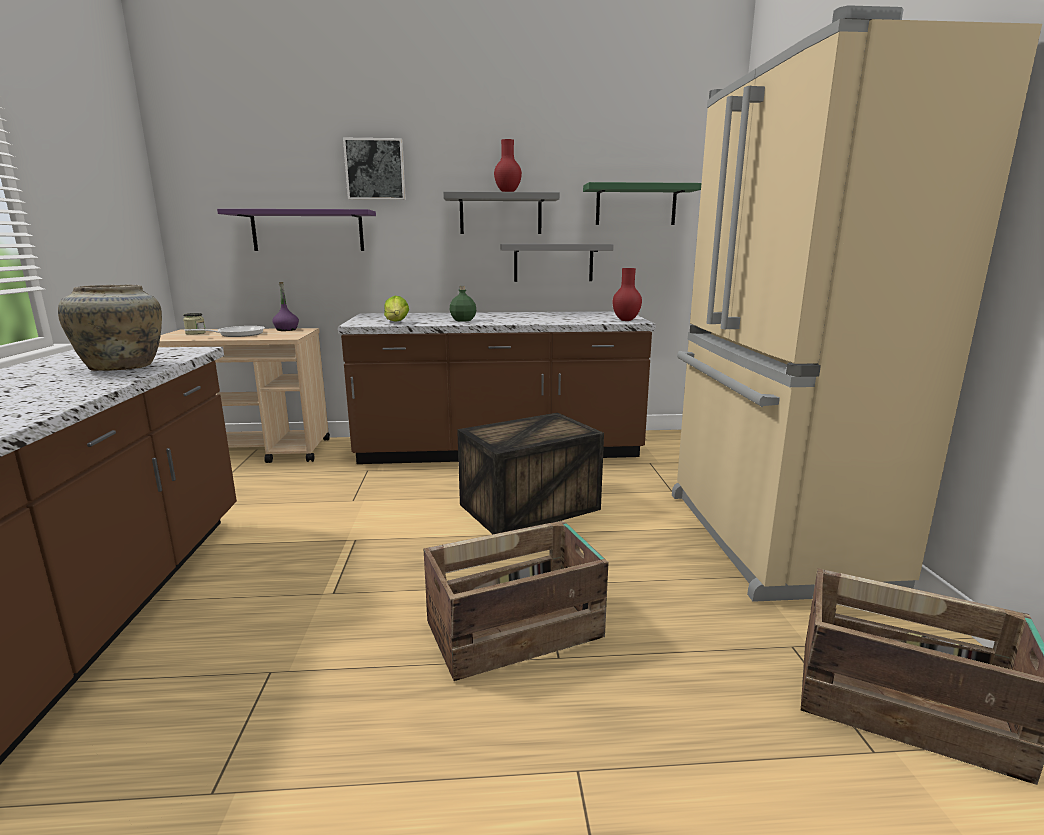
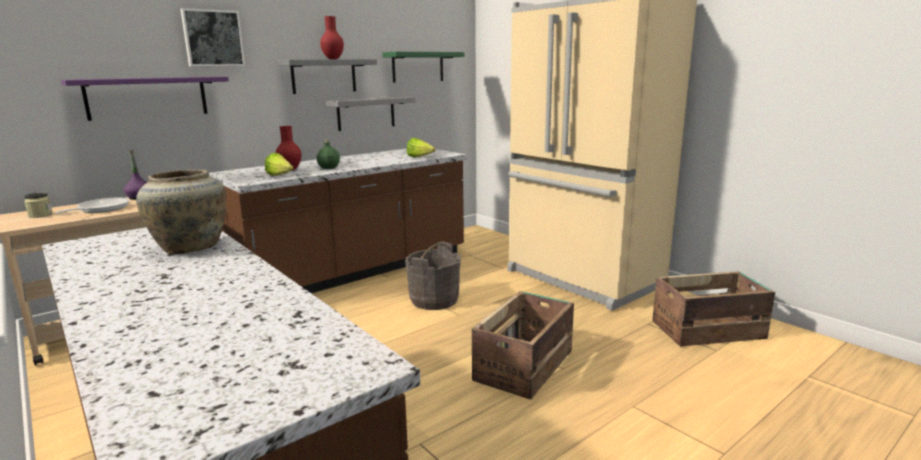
camera: 35 degrees left, 0 degrees up
(531, 506) = (434, 300): crate -> grey bucket
(587, 321) = (420, 157): none -> lettuce
(626, 320) = (444, 154): red vase -> red vase (290, 170)

